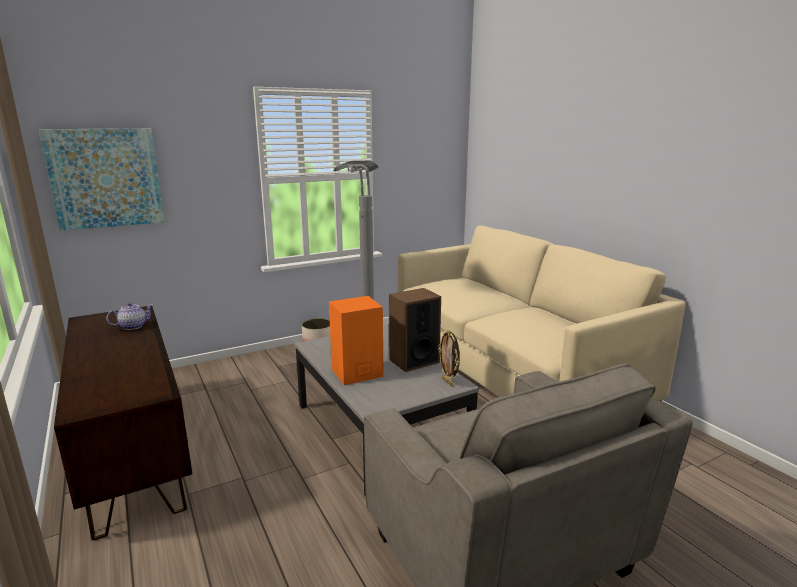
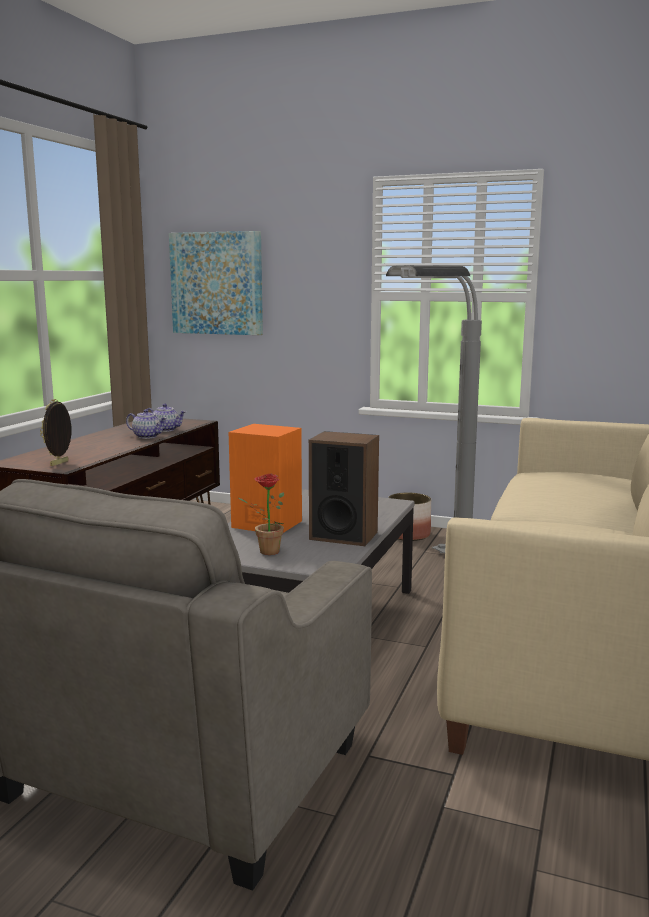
camera: 50 degrees right, 5 degrees down
(137, 338) = (147, 436): none -> teapot
(405, 391) = (265, 551): none -> potted plant
(448, 382) = (322, 563): picture frame -> picture frame (60, 463)

